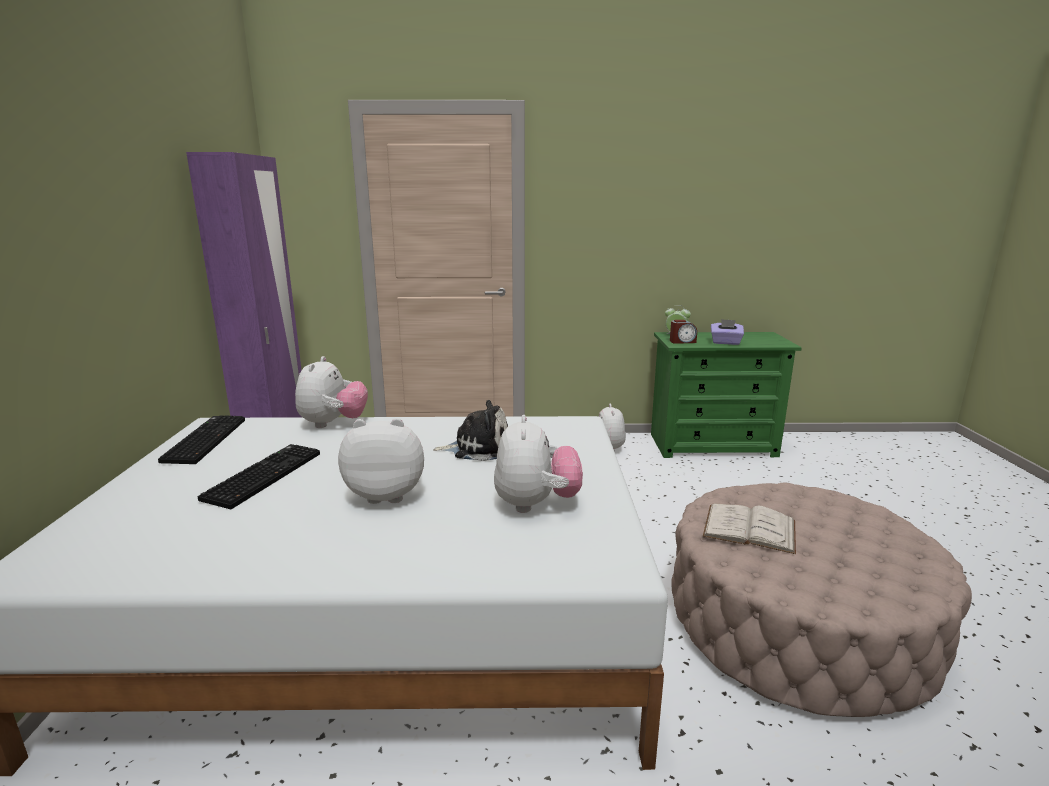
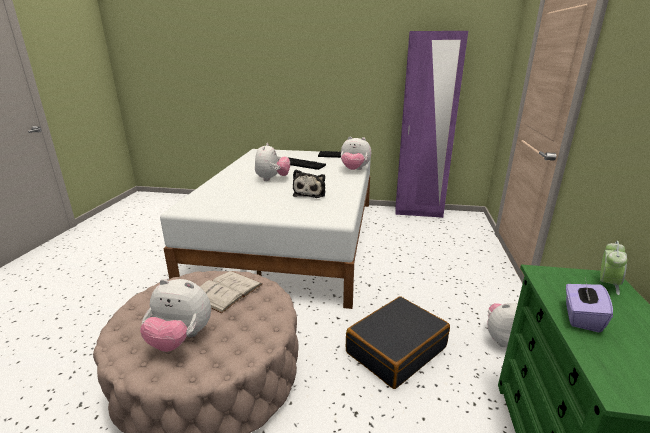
camera: 100 degrees right, 5 degrees up
(536, 504) = (242, 200): plush toy -> plush toy (180, 339)
(653, 498) = (395, 349): none -> black suitcase
(682, 341) = (562, 280): alarm clock -> none

